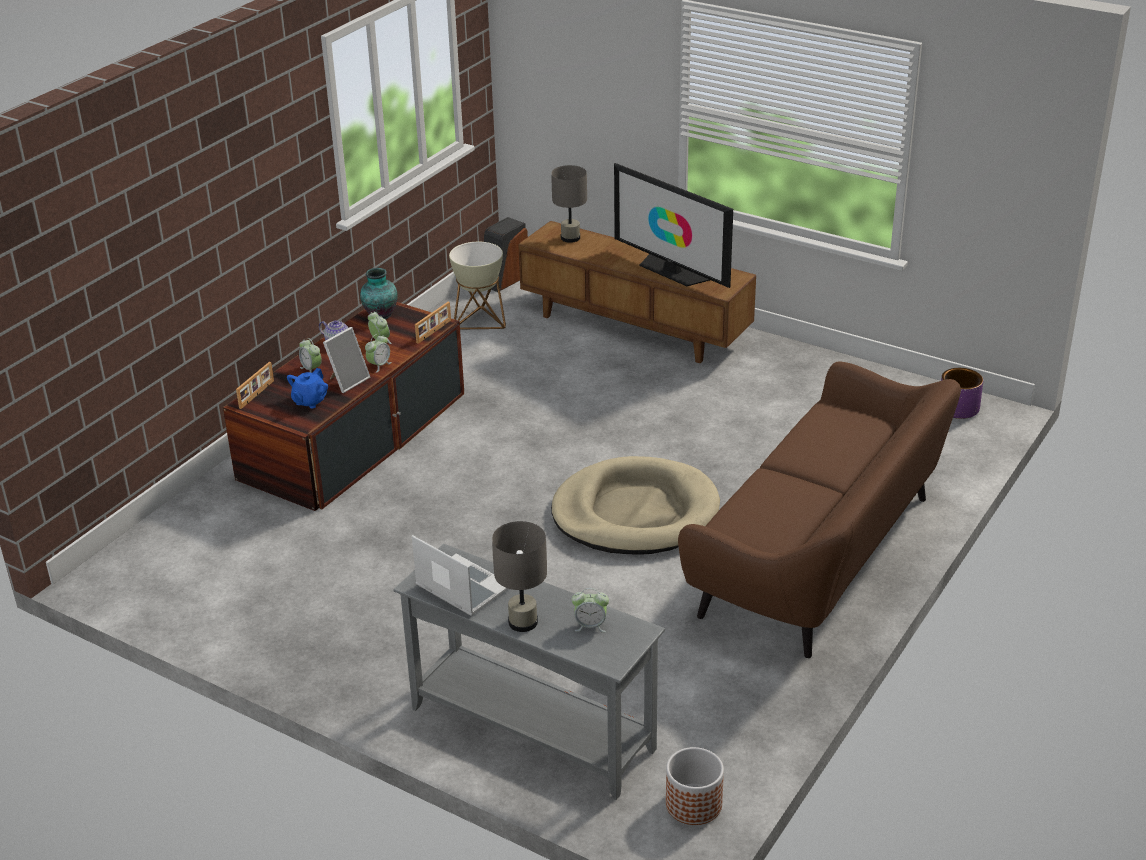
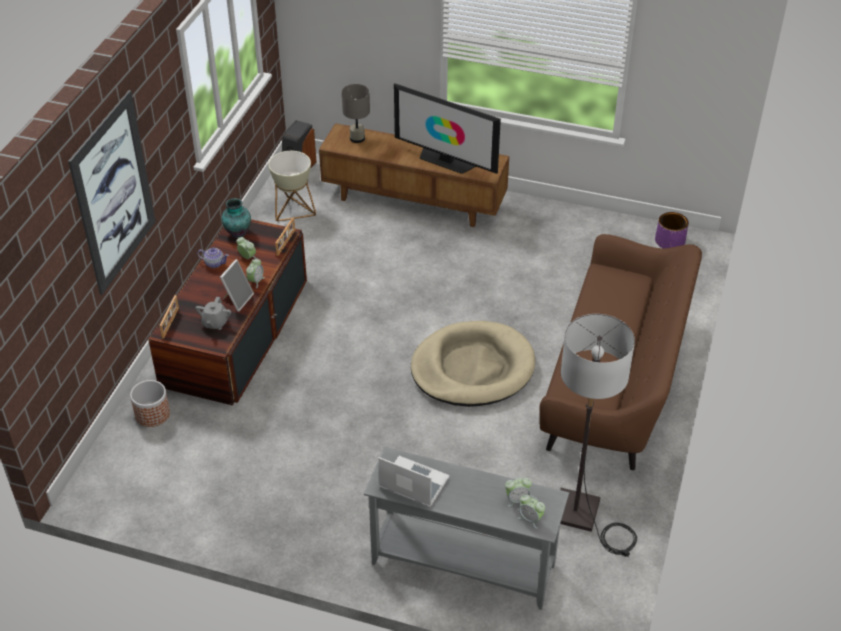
camera: 15 degrees left, 10 degrees up
(197, 207) = (114, 193): none -> picture
(309, 401) = (215, 323): blue teapot -> grey teapot
(311, 369) = (204, 292): alarm clock -> alarm clock (530, 519)
(523, 622) = (469, 505): grey table lamp -> none
(693, 804) = (595, 602): planter -> planter (152, 414)
(722, 706) = (588, 520): none -> floor lamp

